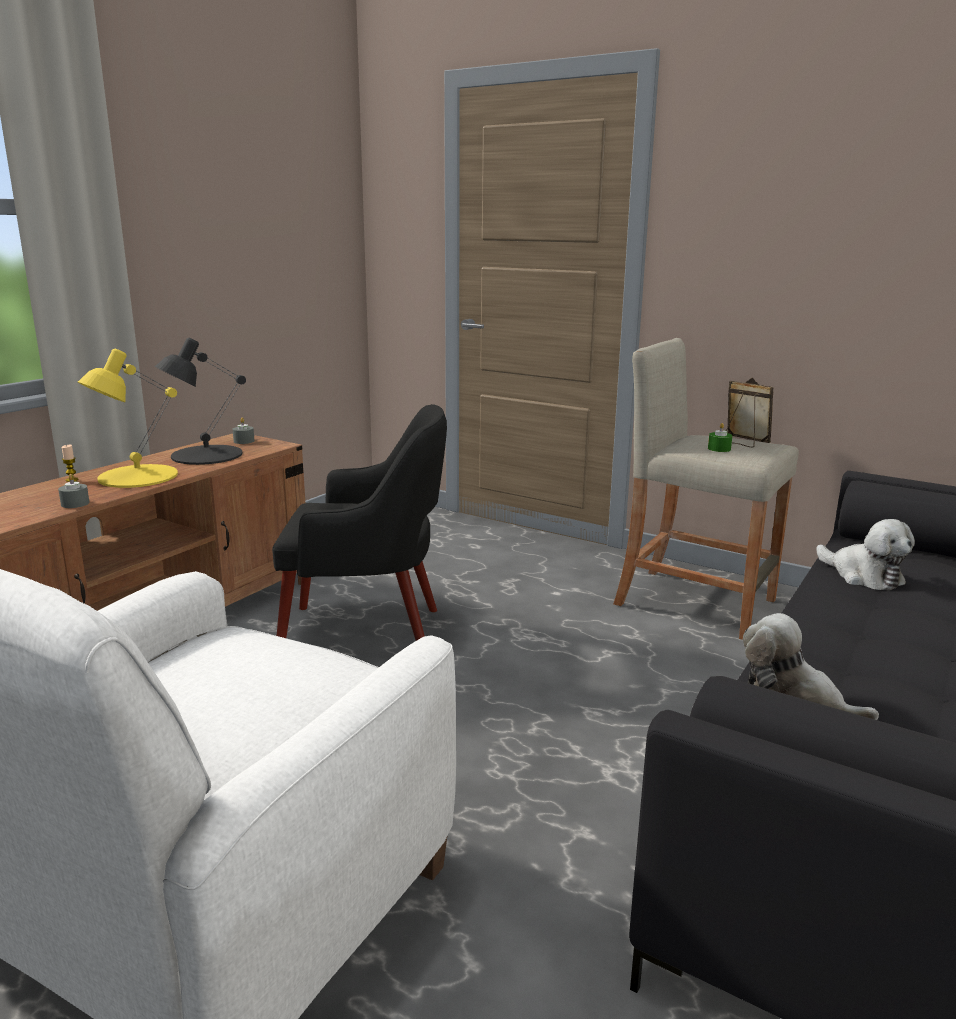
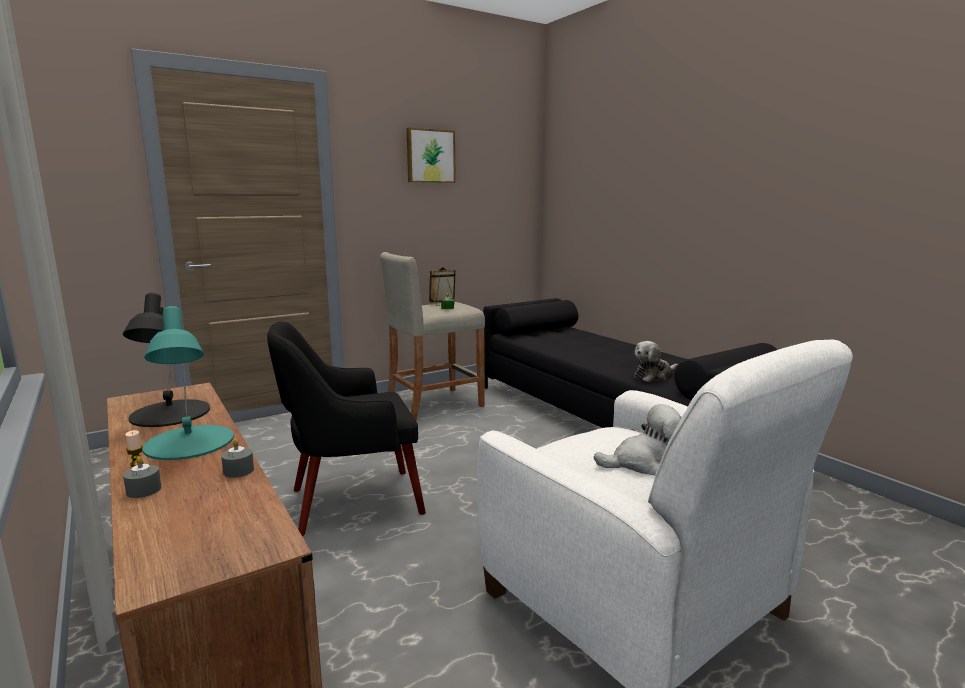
camera: 65 degrees left, 5 degrees down
(136, 476) = (188, 443): yellow table lamp -> turquoise table lamp
(244, 441) = (152, 398): grey candle -> grey candle (144, 490)
(367, 634) = (351, 501): black armchair -> black armchair turned 135 degrees counterclockwise
(829, 172) = (430, 156): none -> picture
(863, 576) = (552, 343): plush toy -> plush toy (644, 464)

